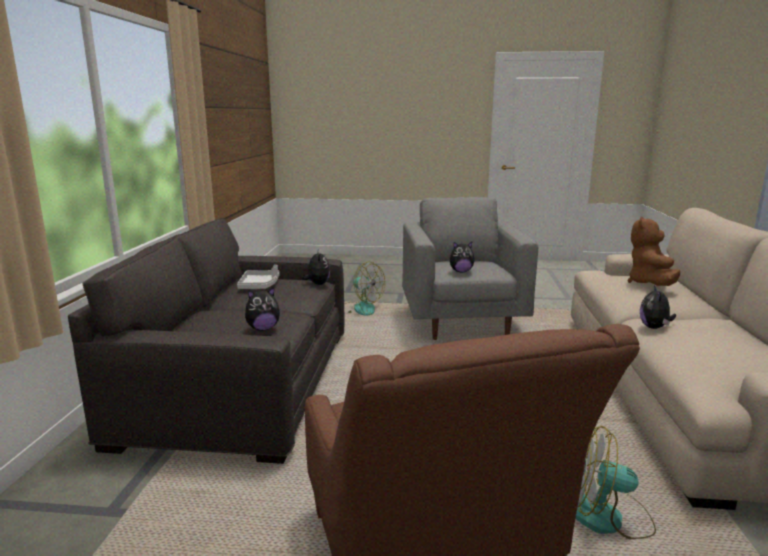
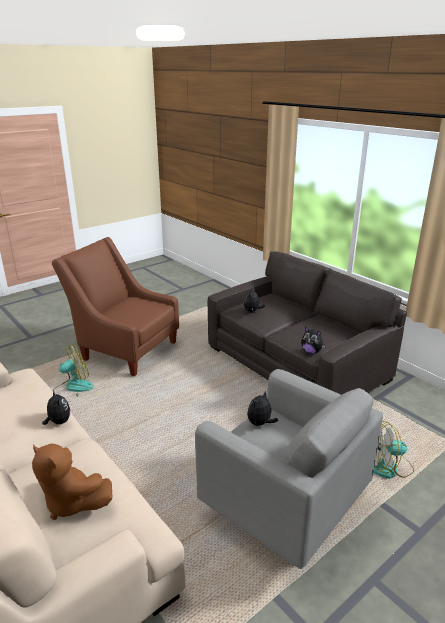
camera: 135 degrees right, 10 degrees up
(259, 286) = (326, 330): grey tray -> none
(650, 284) = (72, 502): brown plush toy -> brown plush toy turned 150 degrees clockwise

